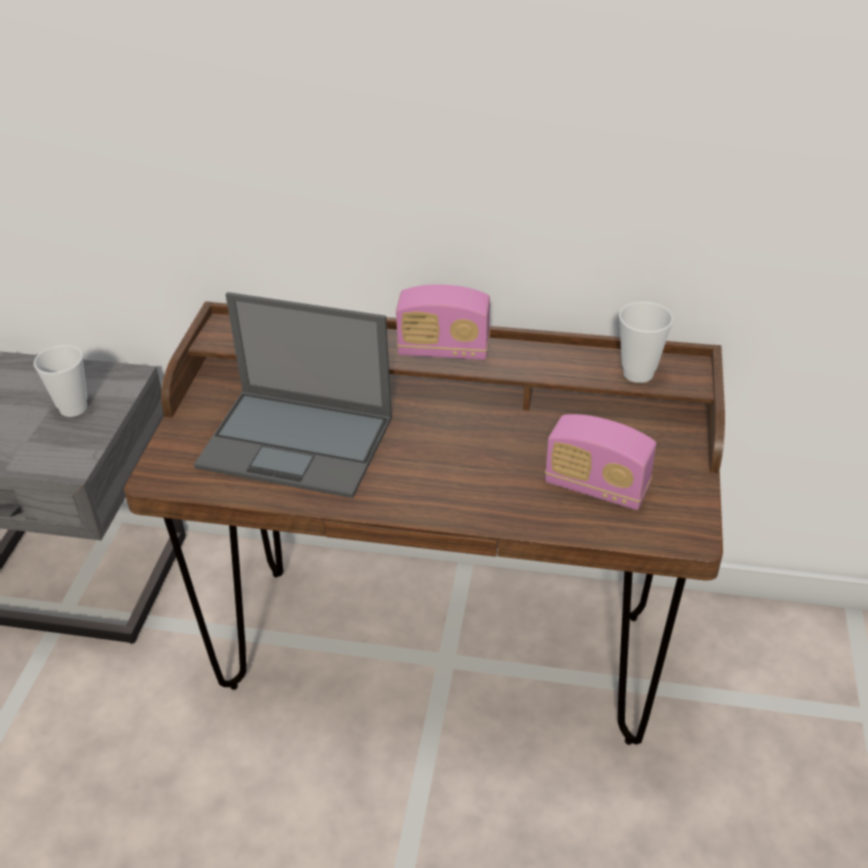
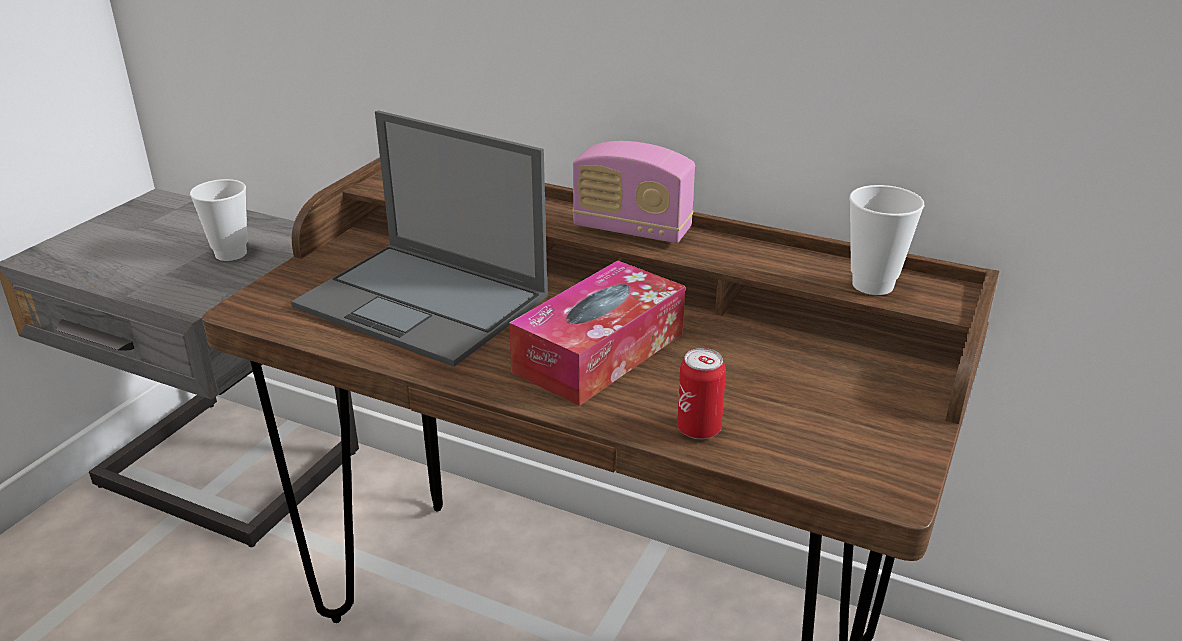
camera: 15 degrees right, 10 degrees down
(454, 463) = (599, 352): none -> tissue box
(550, 515) = (698, 429): none -> can
(596, 487) = (775, 410): radio -> none

